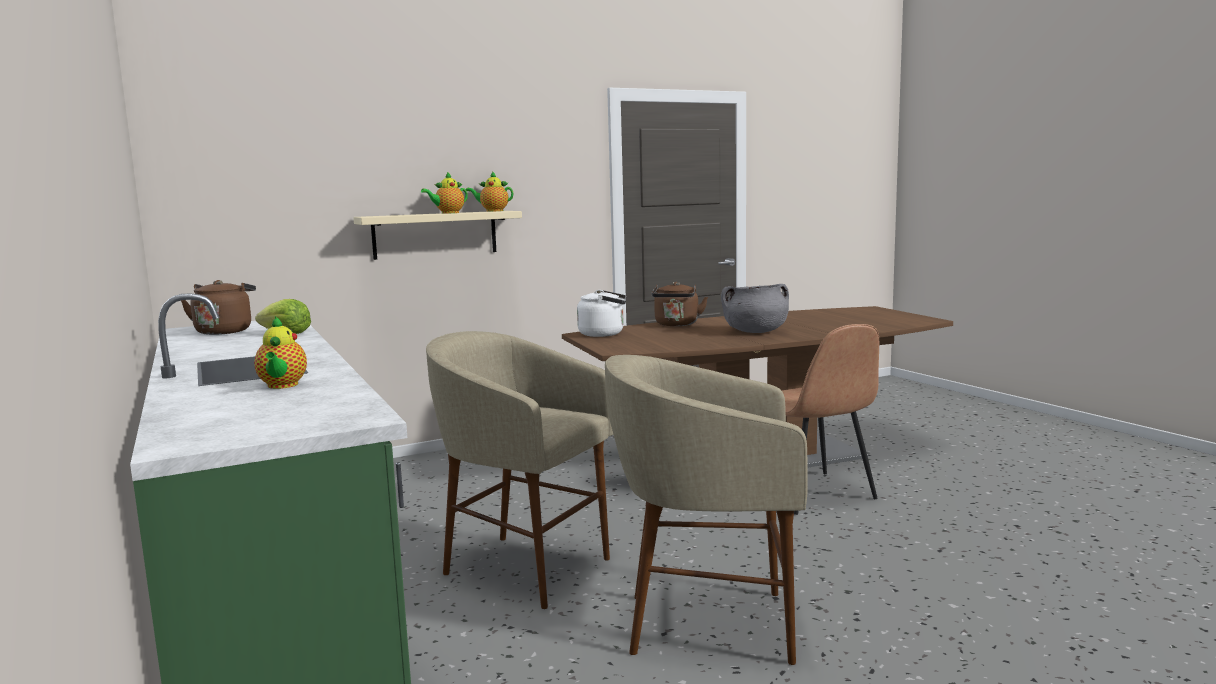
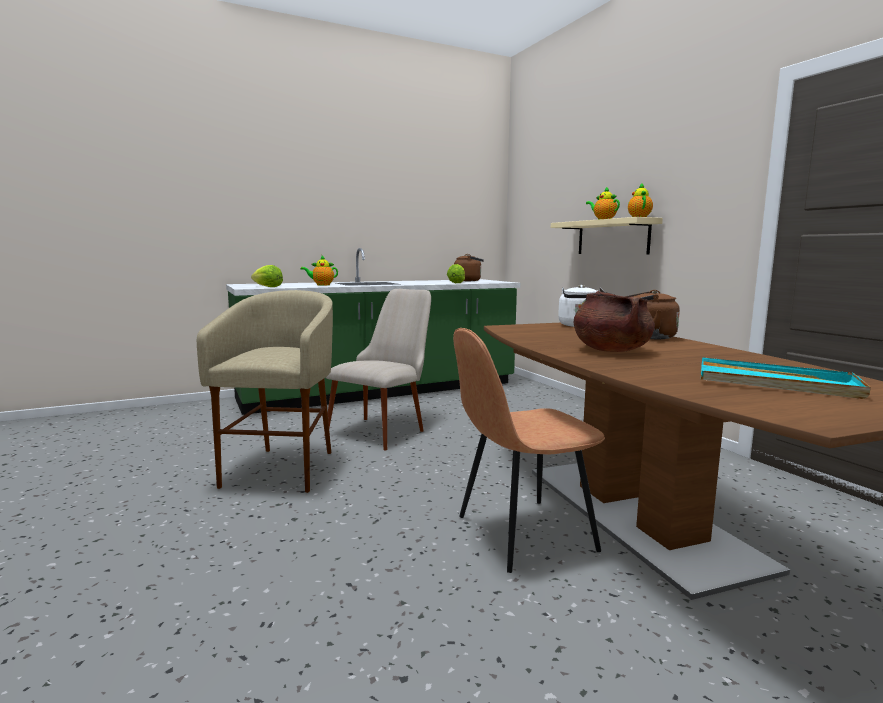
camera: 90 degrees right, 0 degrees up
(336, 410) = (267, 287): none -> lettuce
(524, 568) = (384, 428): beige stool -> beige chair
(755, 332) = (610, 350): grey cooking pot -> brown cooking pot
(847, 318) = (776, 383): none -> turquoise tray

